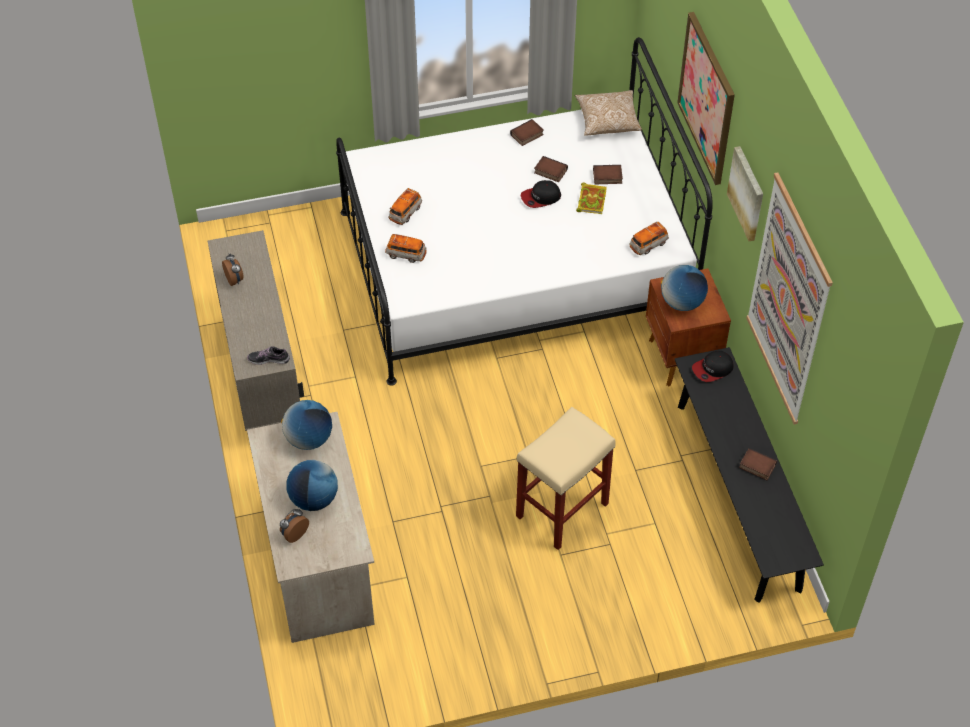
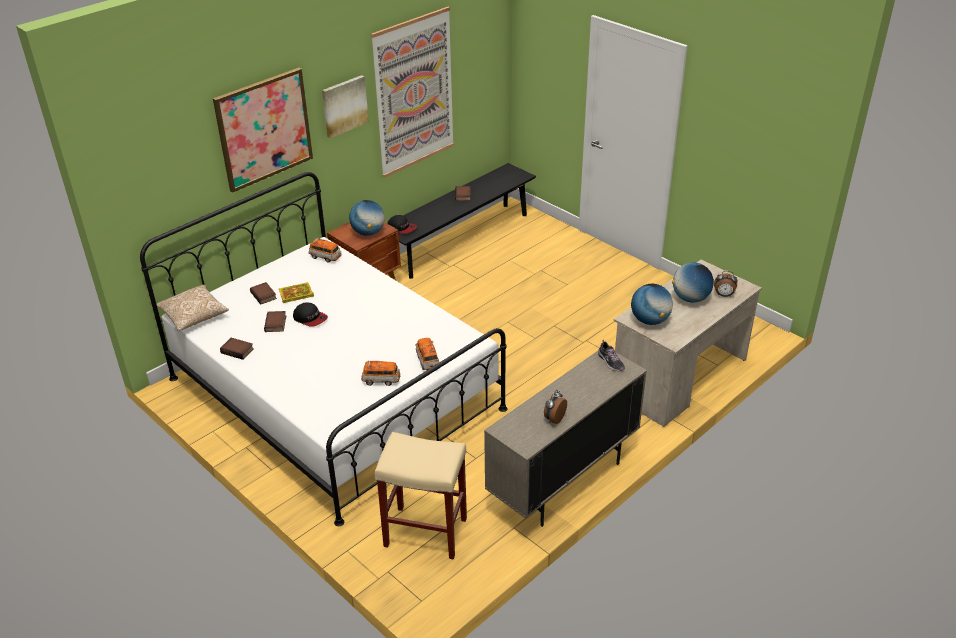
camera: 120 degrees left, 15 degrees down
(562, 509) = (534, 294): beige stool -> beige stool (424, 532)

